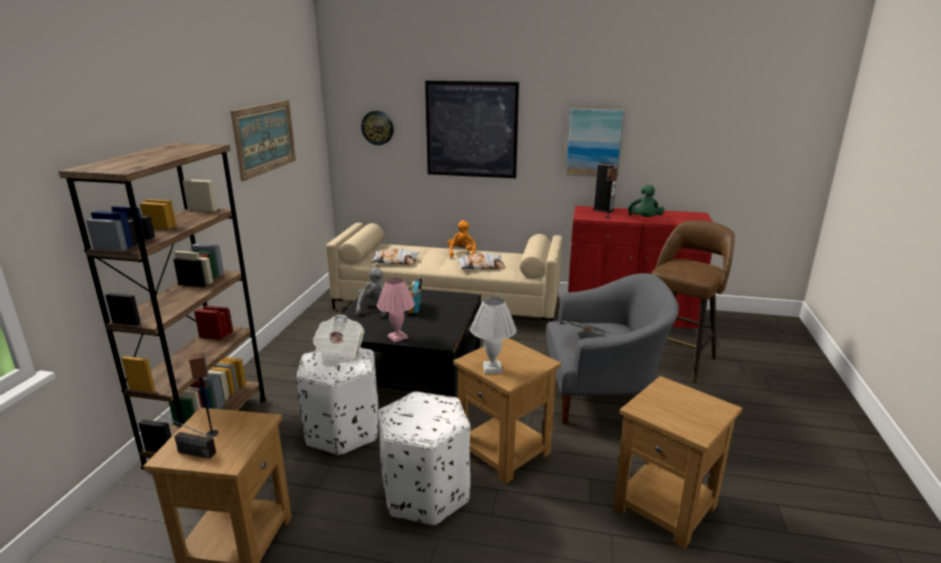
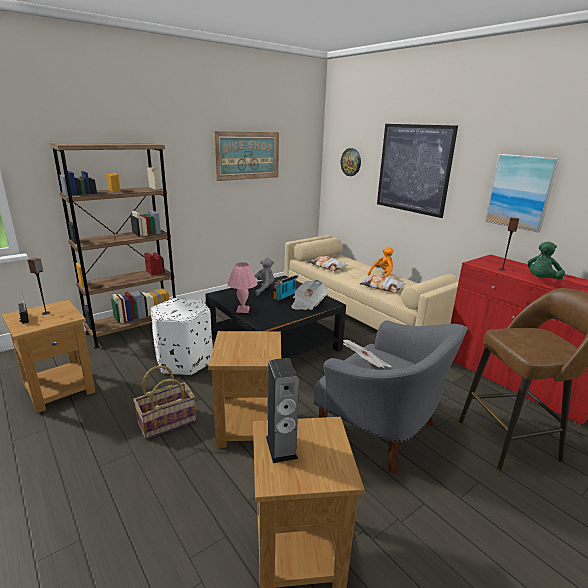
camera: 40 degrees right, 0 degrees up
(338, 353) = (188, 304): newspaper -> newspaper (307, 304)
(426, 493) = (167, 422): white ottoman -> basket
(493, 368) = (229, 347): white table lamp -> none
(603, 210) = (512, 263): speaker -> speaker (281, 447)

